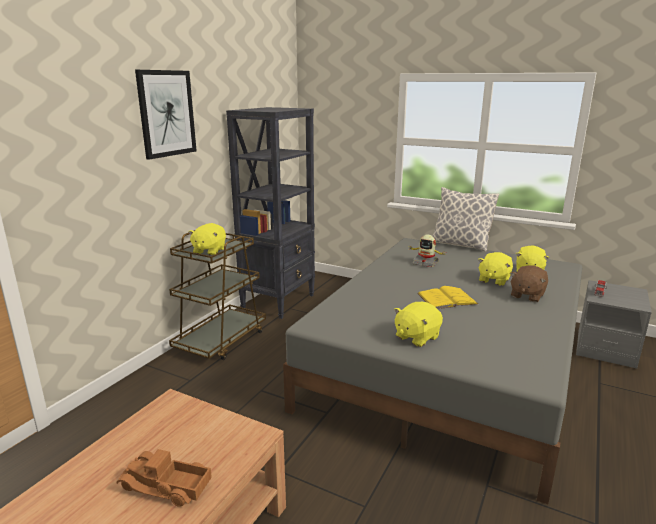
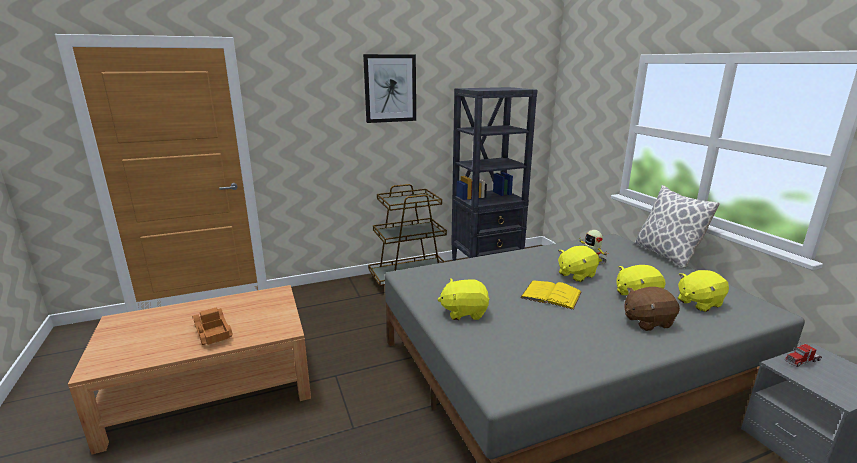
camera: 40 degrees right, 0 degrees up
(209, 251) = (402, 202): yellow plush toy -> yellow plush toy (576, 275)

